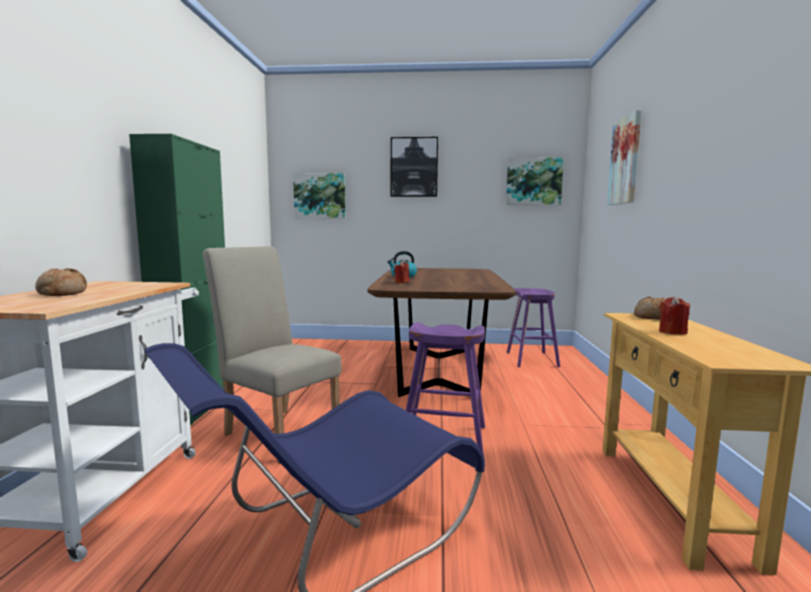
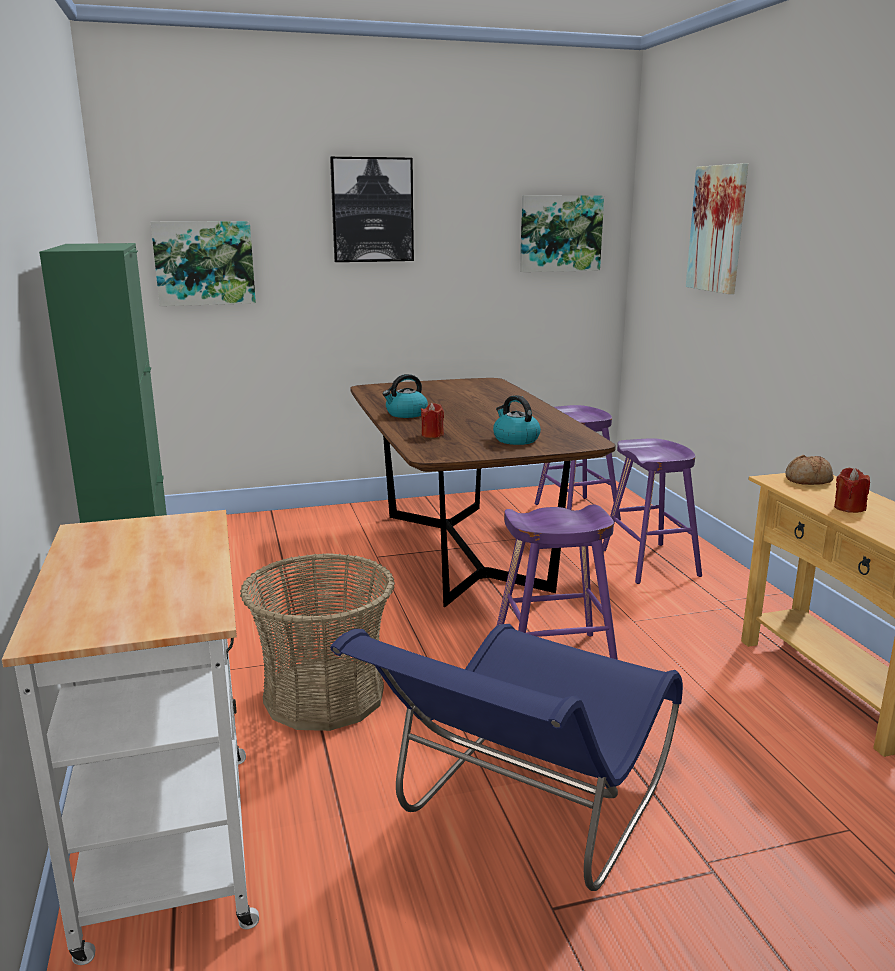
camera: 20 degrees left, 10 degrees up
(61, 293) = (116, 575): bread -> none
(277, 431) = (324, 695): beige chair -> basket
(450, 286) = (515, 439): none -> kettle
(563, 392) = (649, 563): none -> purple stool

